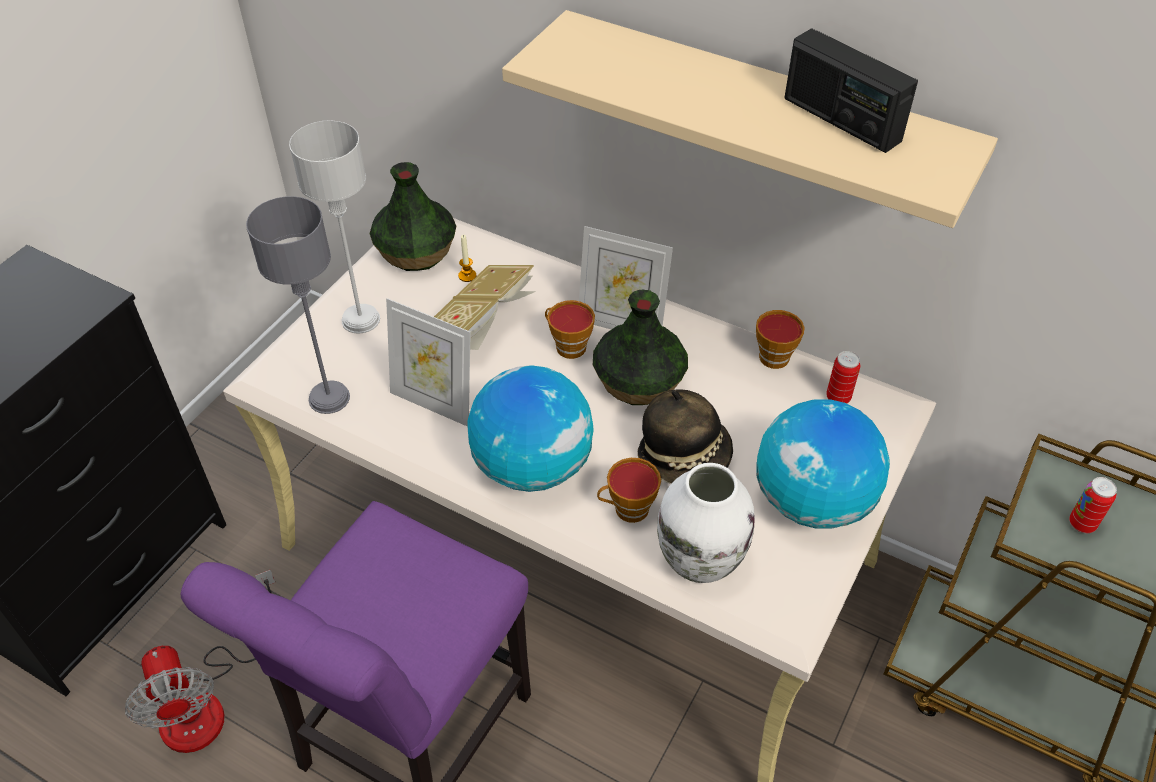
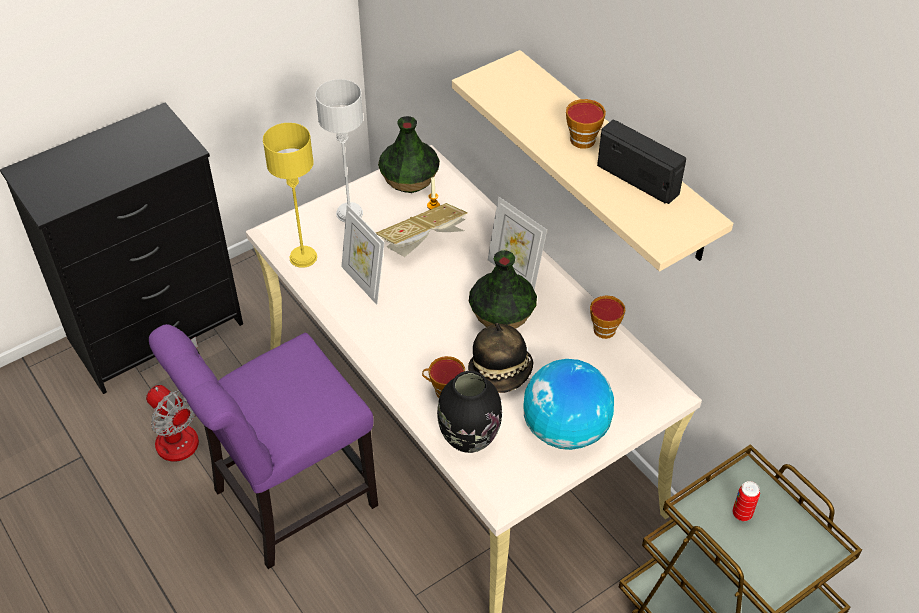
camera: 25 degrees right, 0 degrees up
(208, 701) = (181, 430): fan -> fan turned 45 degrees counterclockwise
(328, 398) = (302, 257): grey table lamp -> yellow table lamp
(532, 466) = (401, 343): globe -> none
(567, 346) = (470, 275): cup -> cup (580, 138)
(699, 559) = (469, 437): white vase -> black vase
(838, 398) = (630, 372): can -> none
(841, 120) = (638, 179): radio -> radio turned 150 degrees clockwise

